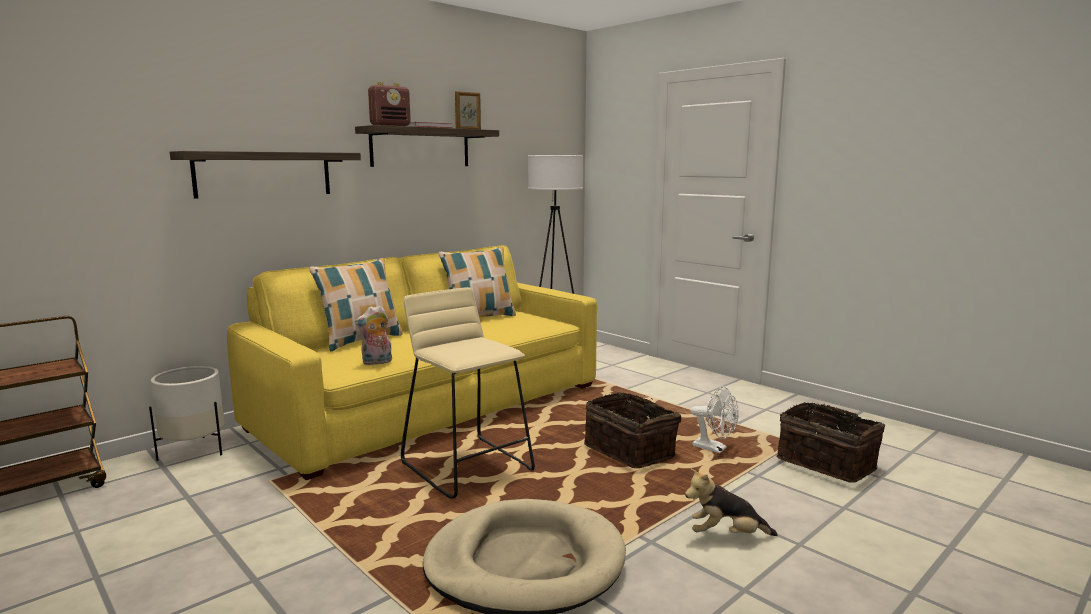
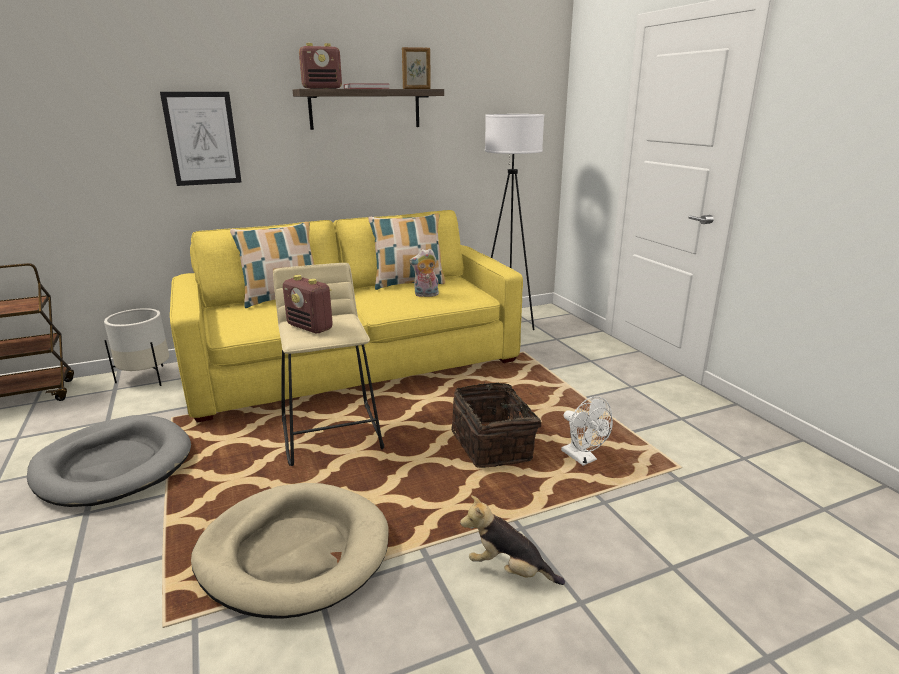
camera: 20 degrees right, 10 degrees up
(242, 533) = (114, 465): none -> grey dog bed
(264, 174) = (202, 139): shelf -> picture
(376, 362) = (268, 325): plush toy -> plush toy (426, 295)
(459, 349) = (310, 327): none -> radio
(827, 463) = (699, 503): basket -> none

